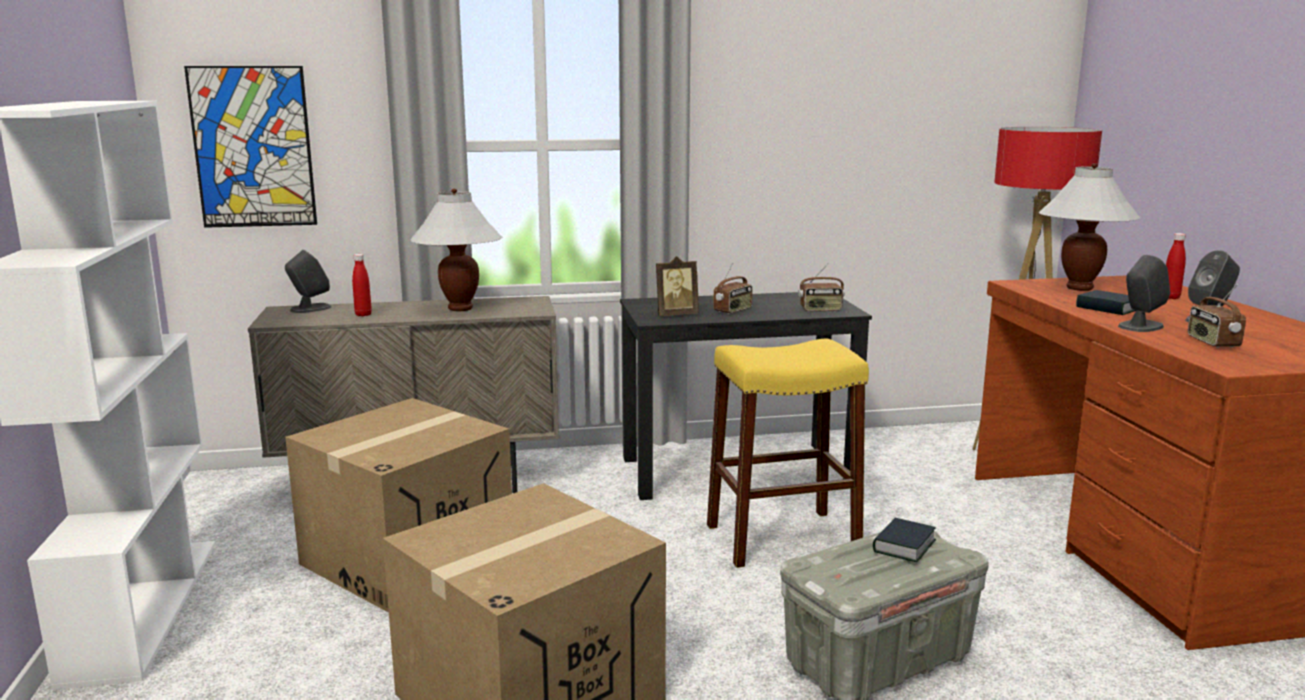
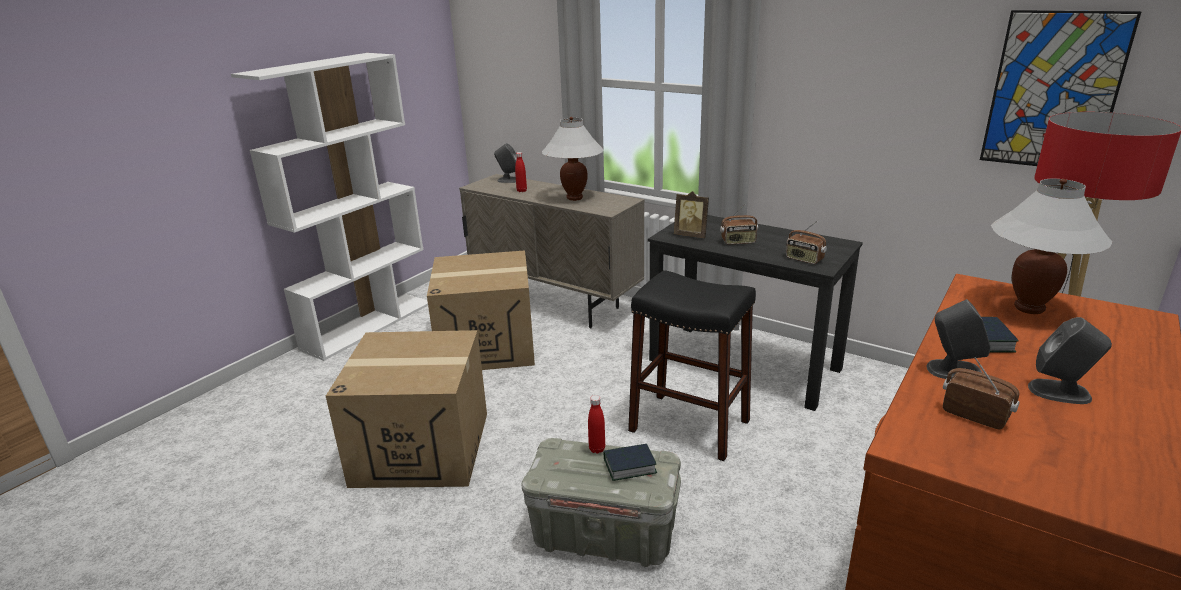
camera: 45 degrees right, 10 degrees up
(253, 147) = (501, 73): picture -> picture (1053, 91)
(782, 538) = (689, 425): yellow stool -> black stool
(1170, 297) = (1108, 351): red bottle -> red bottle (597, 449)
(1212, 342) = (975, 415): radio -> radio turned 90 degrees clockwise

